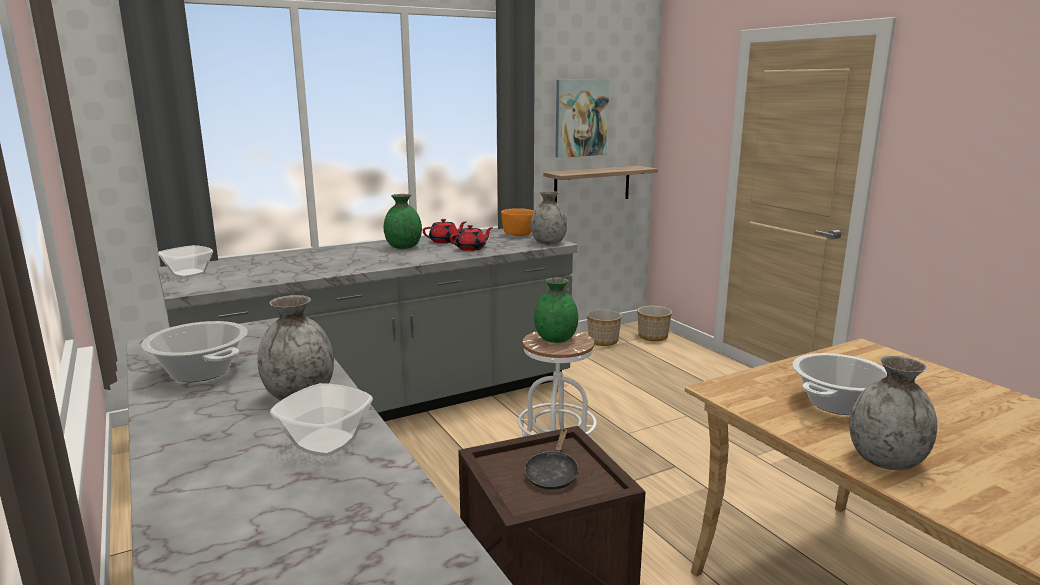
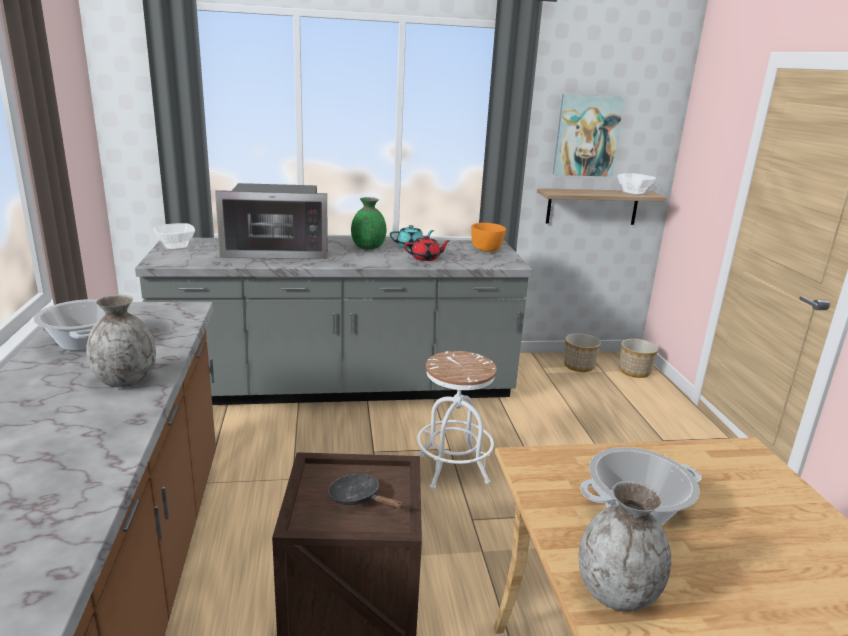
camera: 20 degrees right, 5 degrees up
(311, 261) = (277, 250): none -> microwave
(327, 442) = (96, 430): bowl -> bowl (634, 193)
(444, 241) = (411, 246): red teapot -> turquoise teapot
(548, 243) = (505, 263): grey vase -> none
(552, 474) = (358, 498): black frying pan -> black frying pan turned 90 degrees clockwise
(556, 339) = (460, 363): green vase -> none

